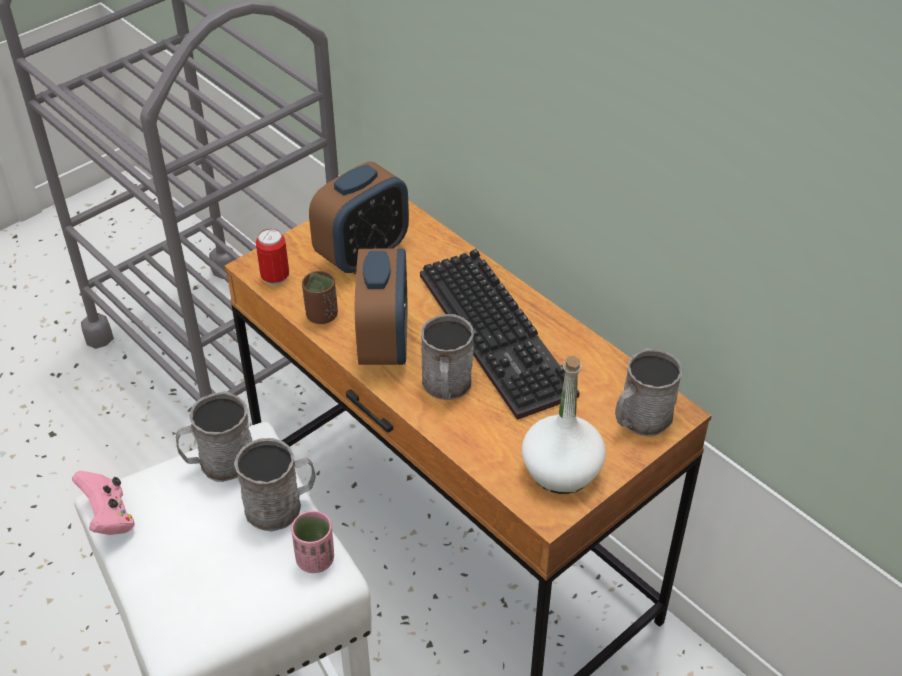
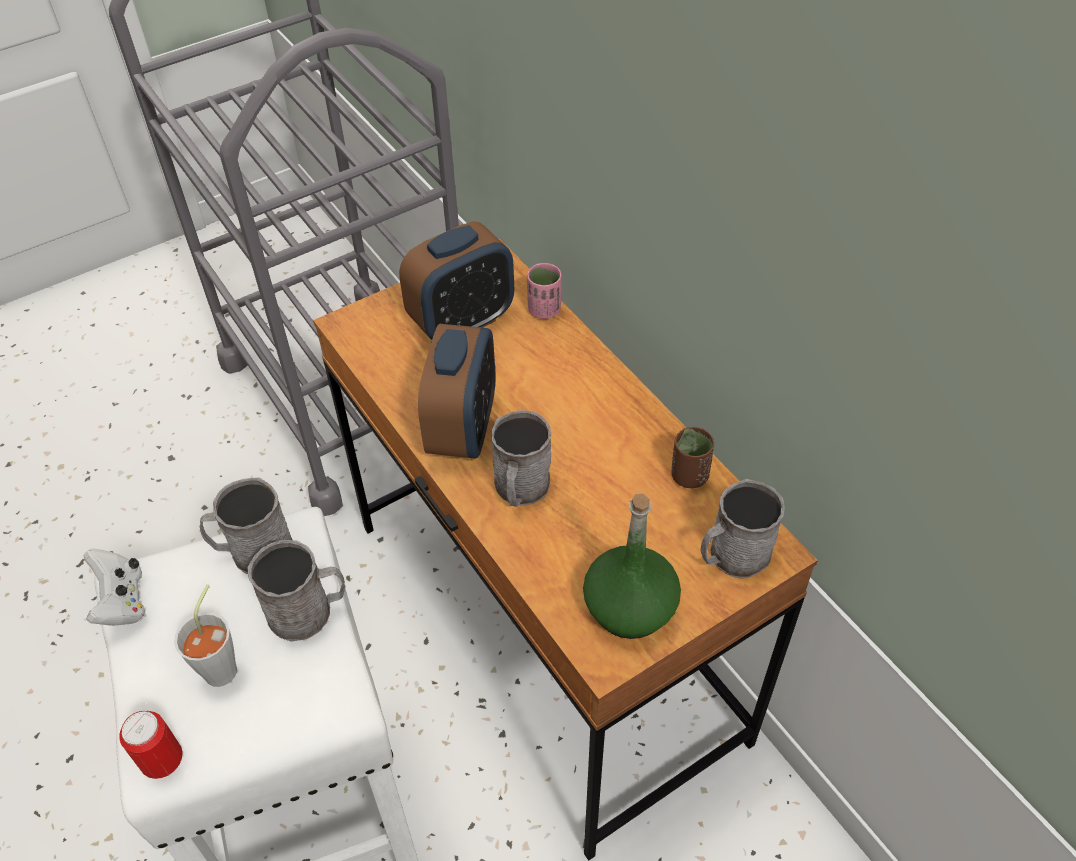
camera: 10 degrees right, 5 degrees up
(109, 517) = (122, 601): pink game controller -> white game controller
(215, 557) = (224, 664): none -> grey cup
(275, 277) = (363, 339): can -> can (163, 761)
(315, 559) = (330, 683): pink cup -> pink cup (544, 310)
(322, 315) = (403, 389): brown cup -> brown cup (689, 476)
(501, 335) = (594, 434): keyboard -> none
(562, 470) = (630, 607): white bottle -> green bottle

